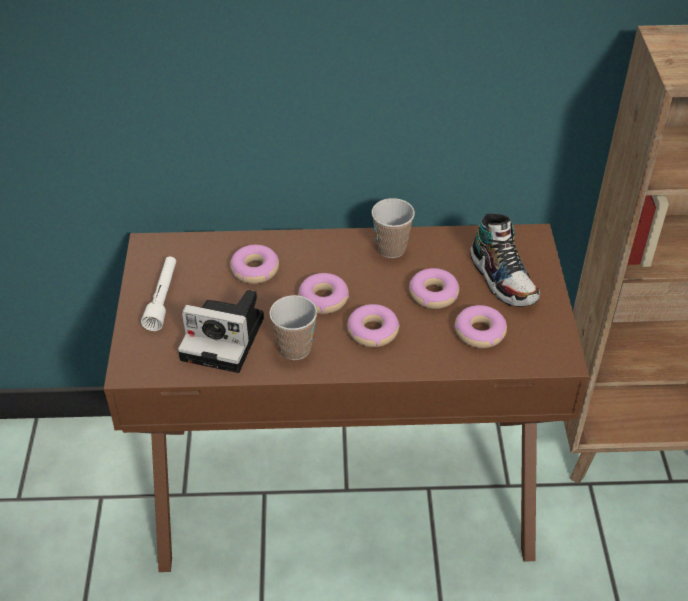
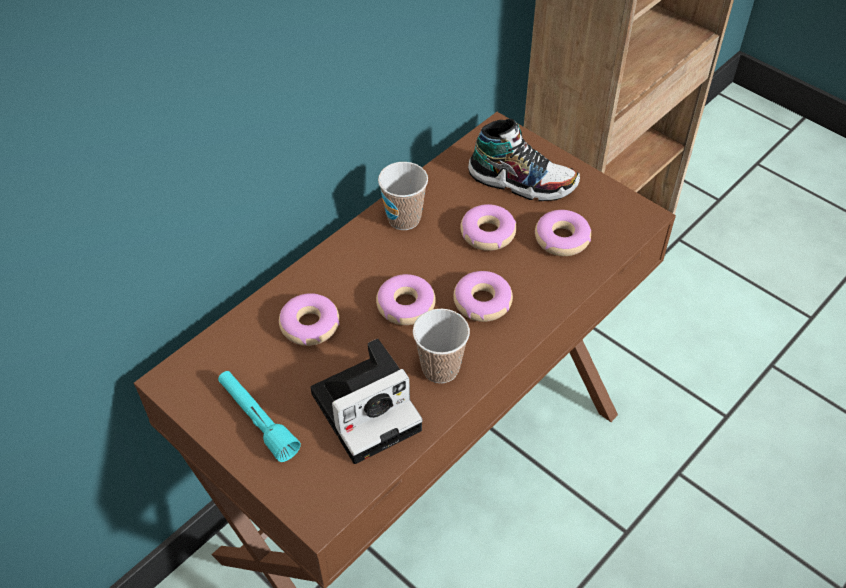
camera: 45 degrees left, 5 degrees up
(162, 298) = (257, 420): white flashlight -> turquoise flashlight

